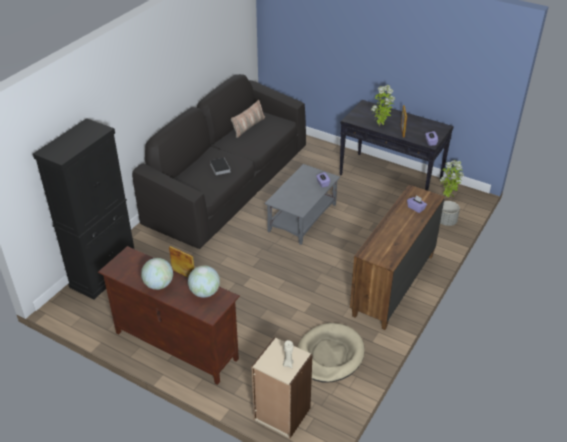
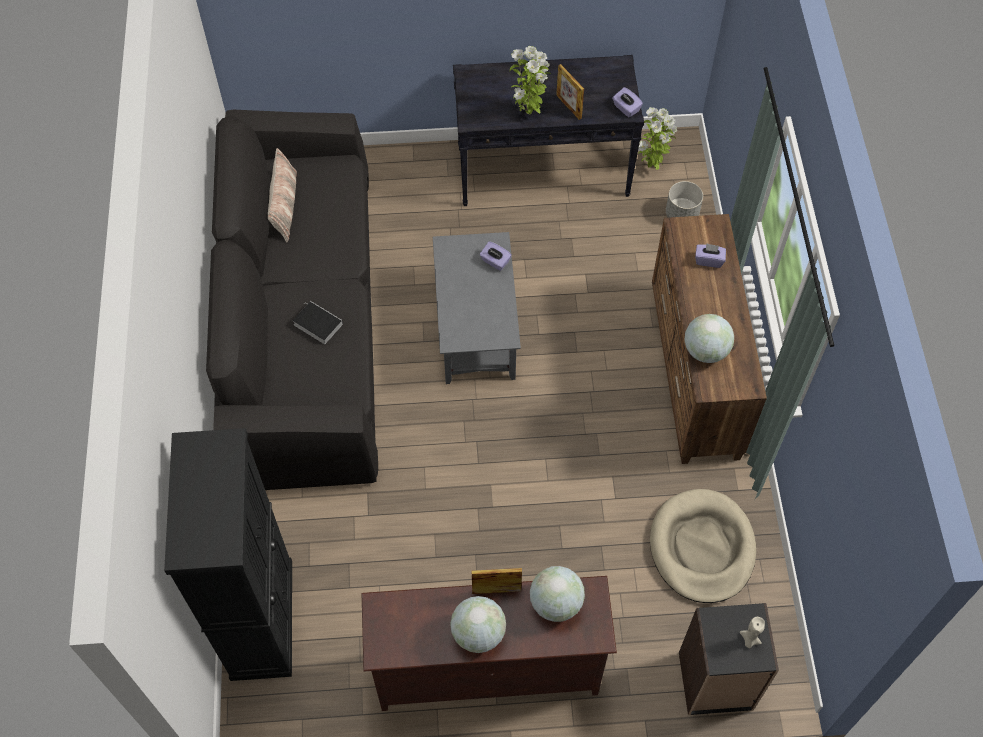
camera: 35 degrees left, 20 degrees up
(281, 414) = (715, 682): beige bookcase -> black bookcase
(379, 239) = (705, 351): none -> globe

